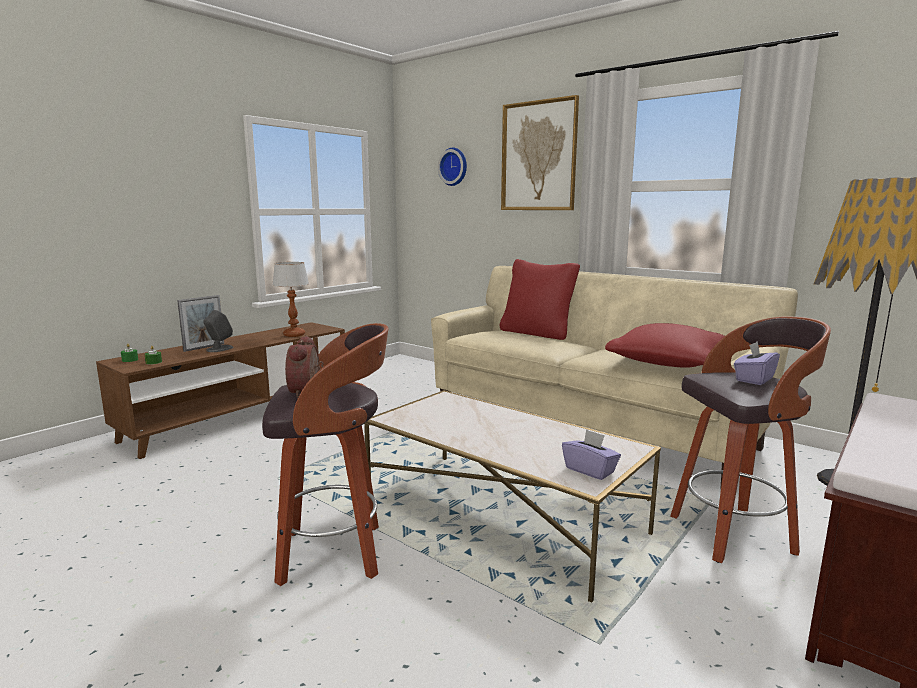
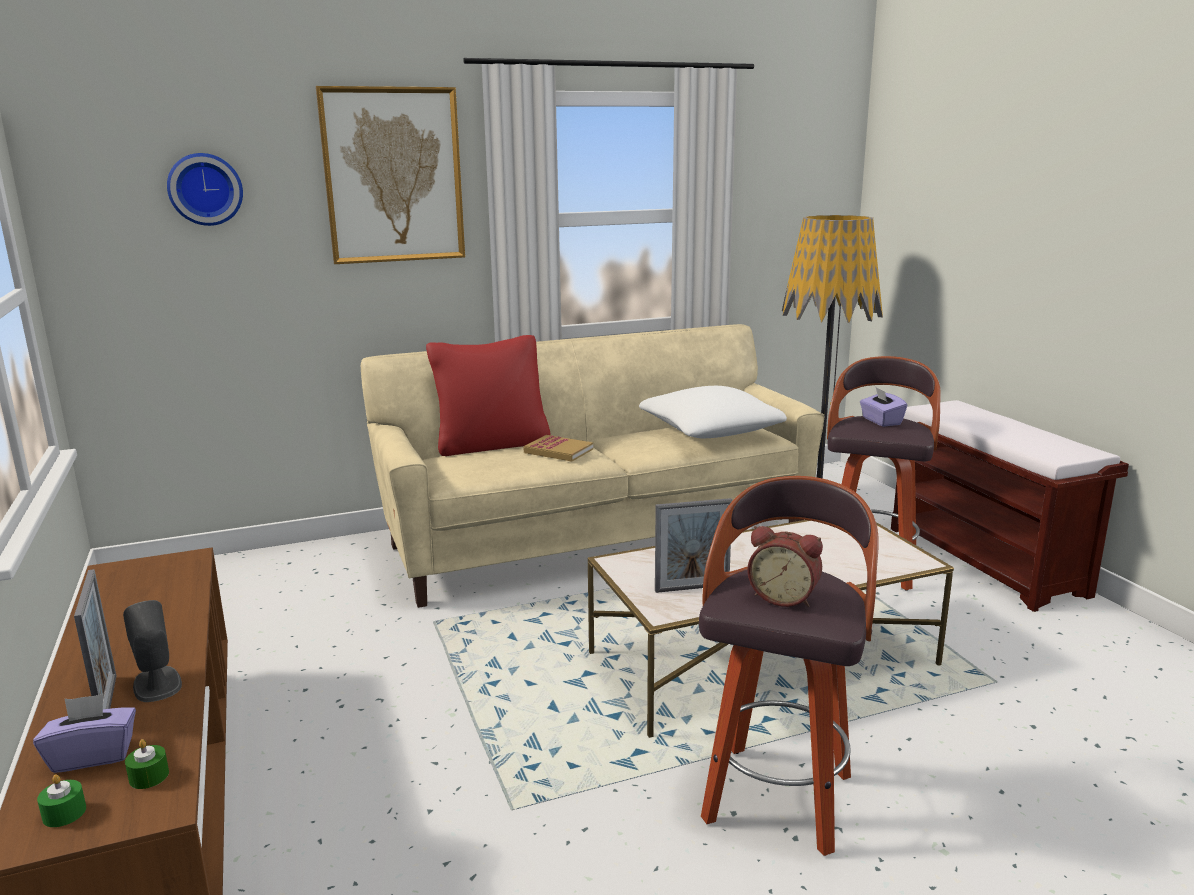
camera: 60 degrees left, 5 degrees up
(294, 335) = (177, 595): table lamp -> none
(432, 419) = (692, 588): none -> picture frame
(545, 341) = (558, 451): none -> book
(590, 470) = (892, 552): purple tissue box -> purple tissue box (93, 755)
(667, 362) = (710, 431): red pillow -> white pillow

